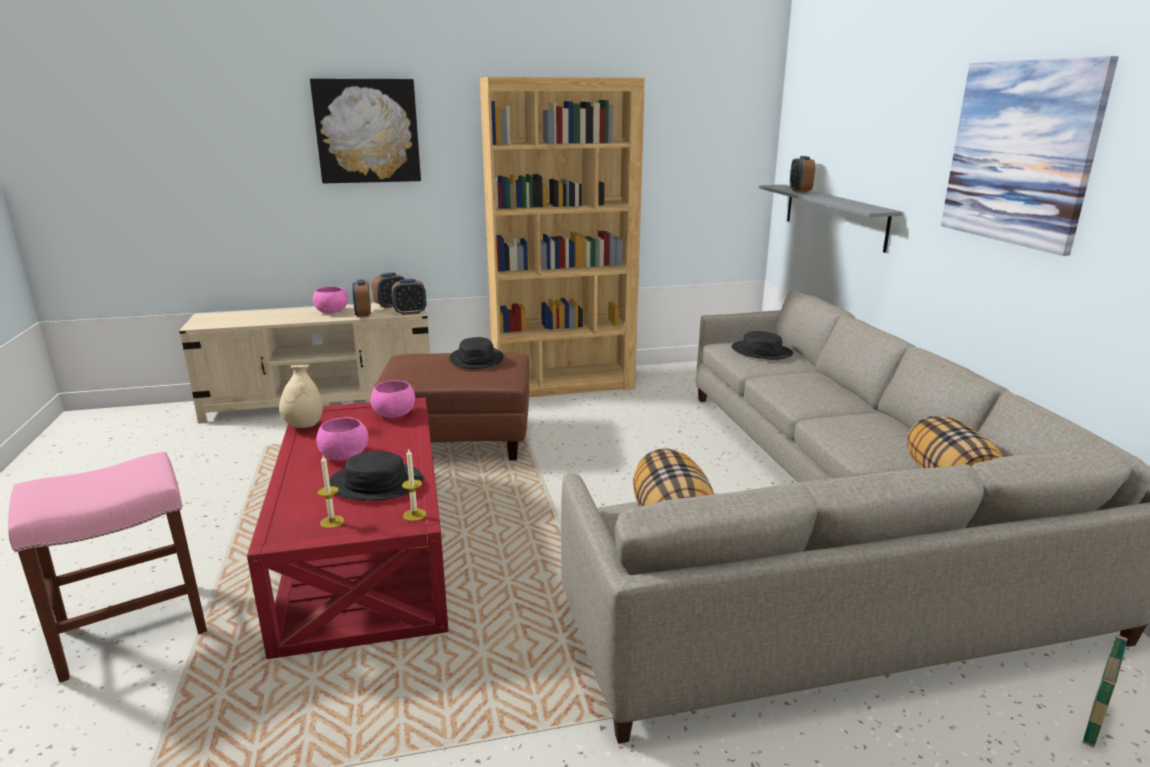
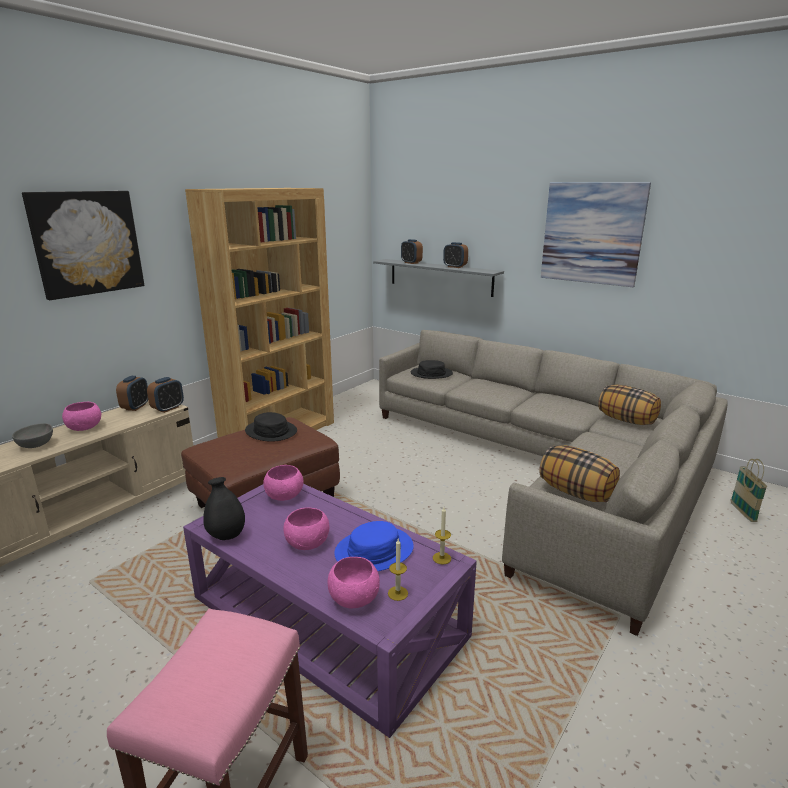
camera: 40 degrees left, 0 degrees up
(284, 315) = (37, 445): none -> grey bowl
(296, 507) = (354, 598): none -> pink bowl
(304, 426) = (226, 535): beige vase -> black vase
(363, 314) = (123, 421): alarm clock -> alarm clock (455, 267)
(367, 549) = (328, 615): red coffee table -> purple coffee table
(376, 483) = (374, 551): black hat -> blue hat

